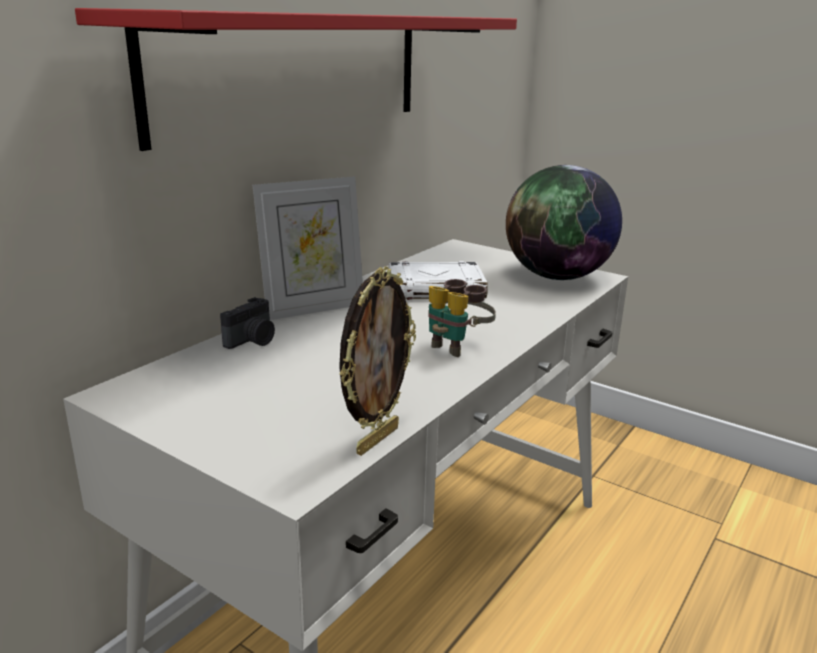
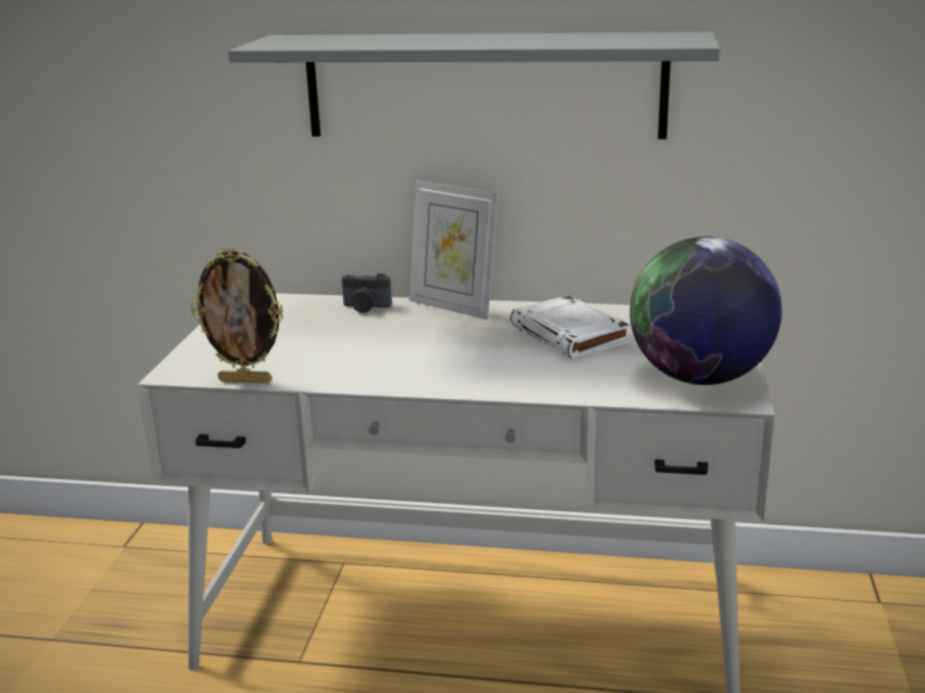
camera: 65 degrees right, 0 degrees up
(297, 71) = (484, 86): red shelf -> grey shelf
(456, 346) = (436, 371): binoculars -> none

